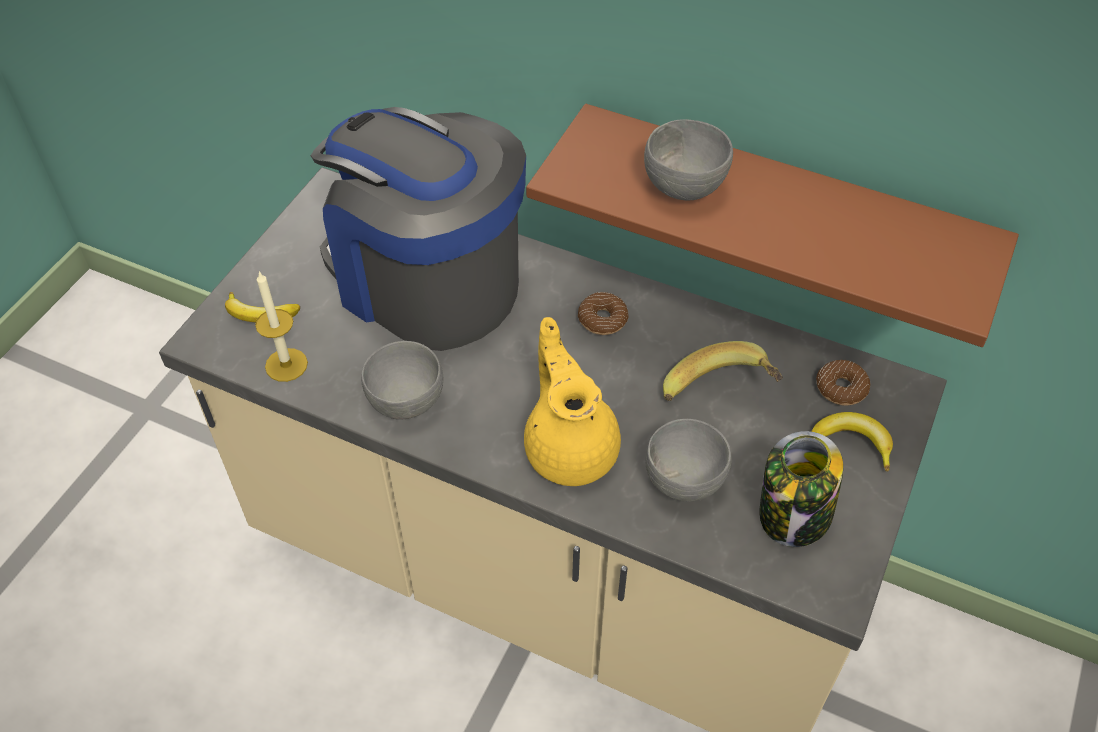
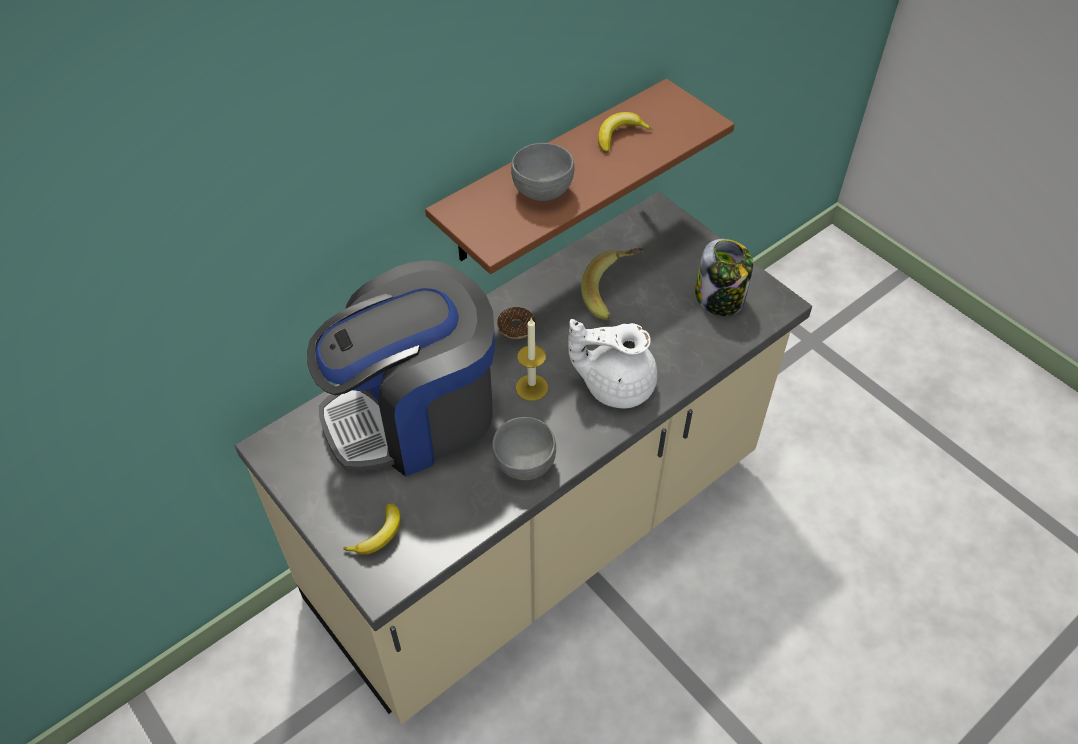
camera: 65 degrees left, 0 degrees up
(286, 365) = (444, 531): candle -> candle (531, 387)
(570, 447) = (615, 385): yellow teapot -> white teapot
(684, 481) = (671, 338): grey bowl -> none
(841, 388) = (640, 237): donut -> none
(853, 442) = (682, 250): banana -> banana (619, 136)

